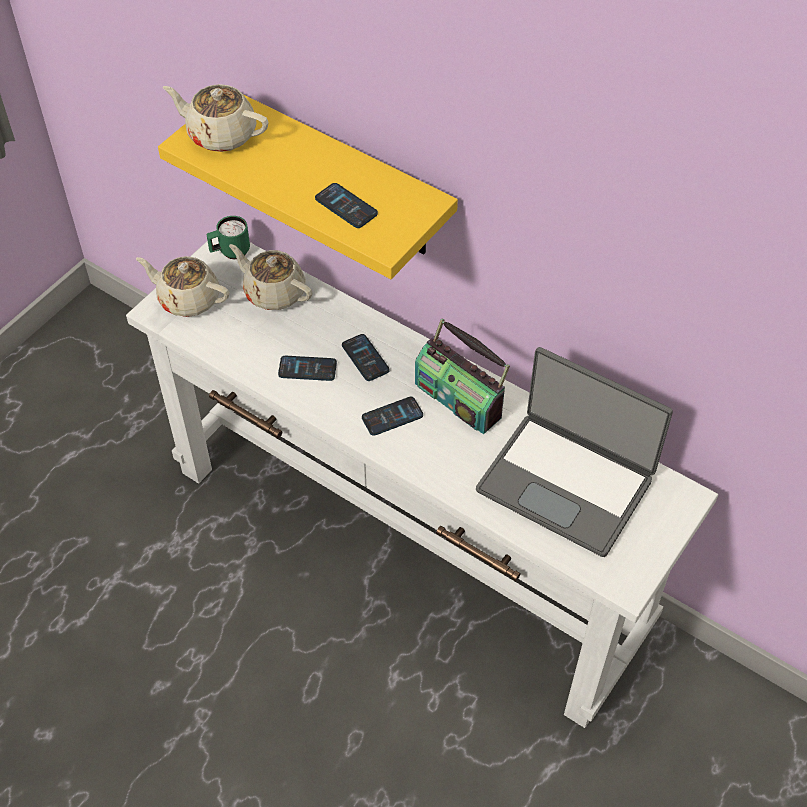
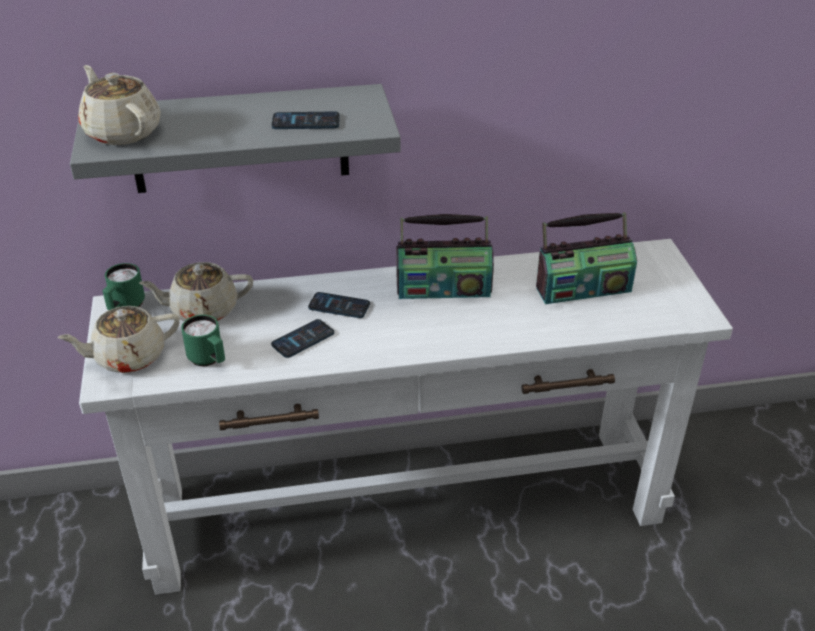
camera: 45 degrees left, 15 degrees down
(220, 134) = (122, 132): beige teapot -> beige teapot turned 75 degrees clockwise
(230, 340) = (209, 360): none -> green mug
(341, 176) = (239, 139): yellow shelf -> grey shelf
(392, 417) = (412, 327): phone -> none
(566, 483) = (582, 288): laptop -> radio

